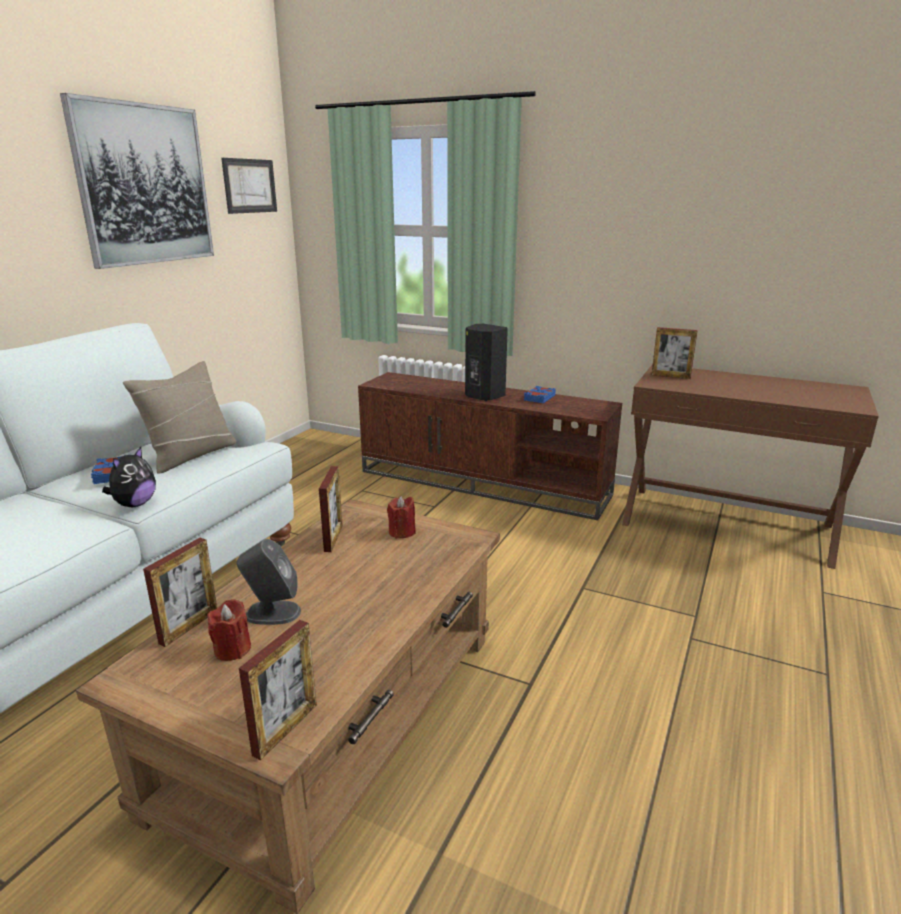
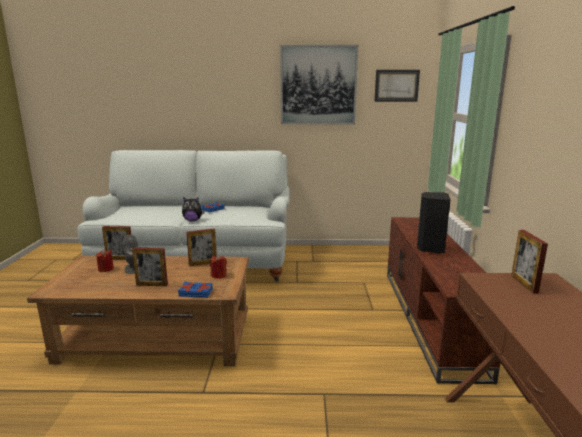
camera: 65 degrees right, 5 degrees down
(191, 455) = (243, 213): beige pillow -> none
(285, 729) = (56, 290): picture frame -> picture frame (152, 285)
(539, 398) = (460, 265): blue book -> blue book (196, 292)

